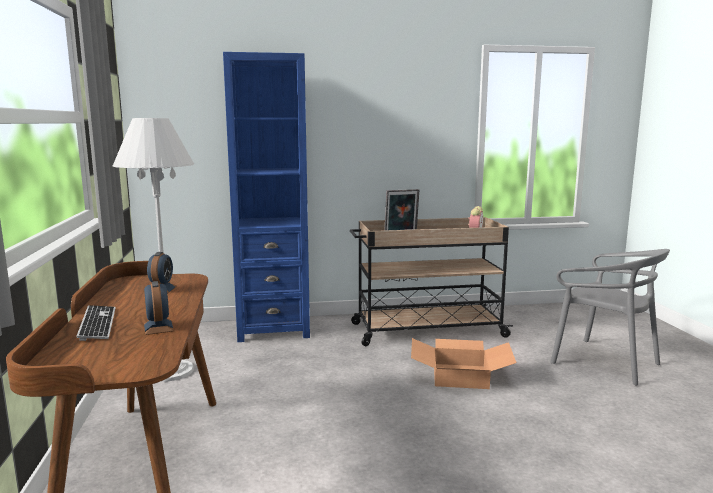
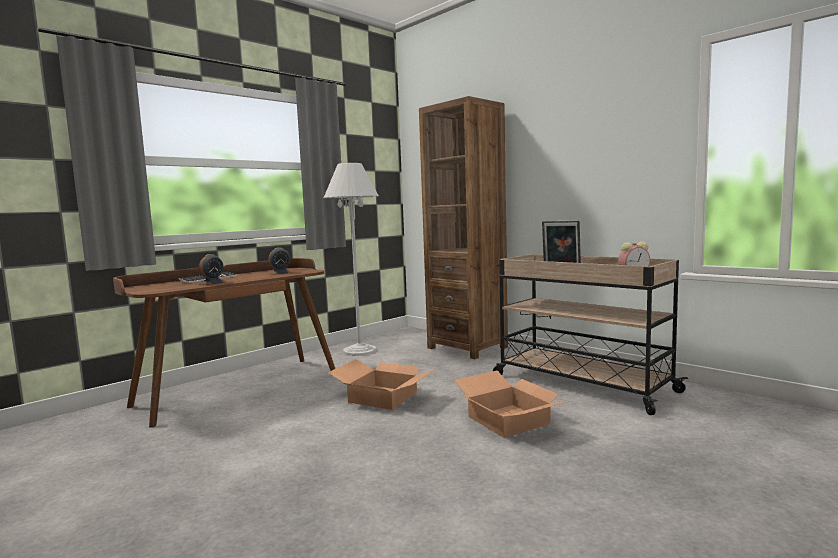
camera: 55 degrees right, 5 degrees down
(273, 329) = (467, 347): blue bookcase -> brown bookcase
(336, 403) = (384, 397): none -> cardboard box
(604, 362) = (714, 481): grey chair -> none

